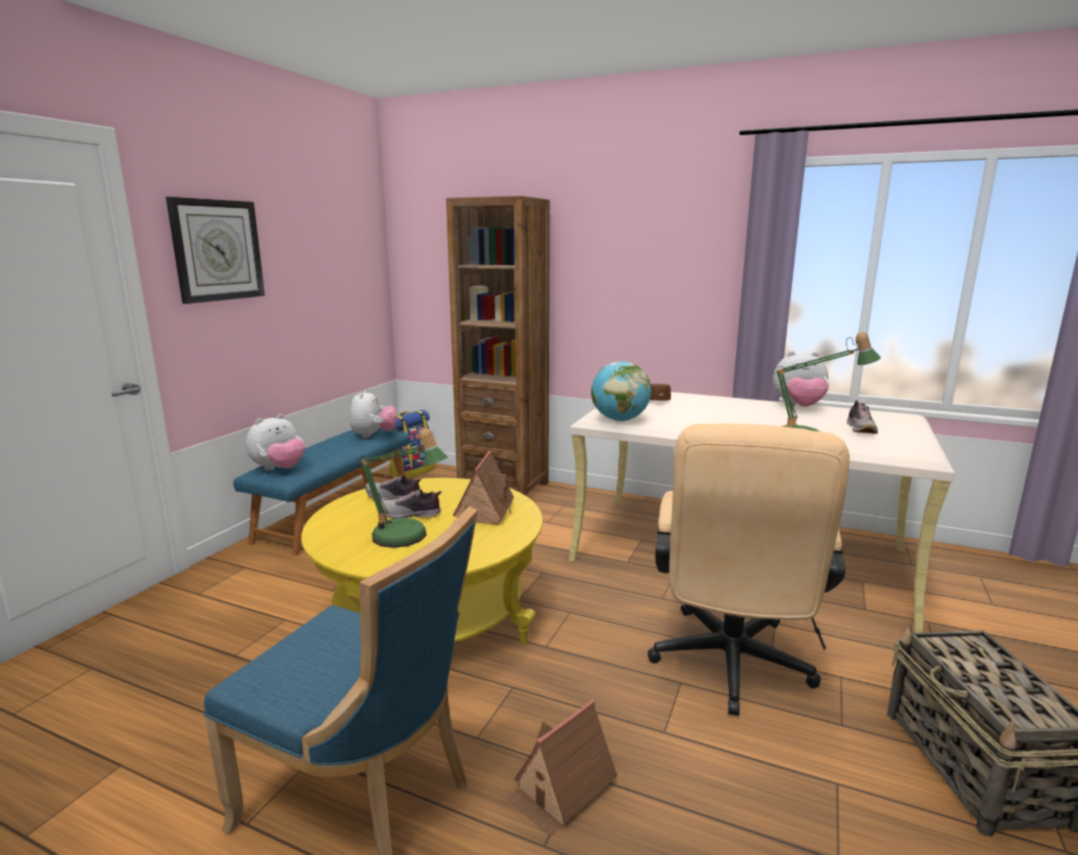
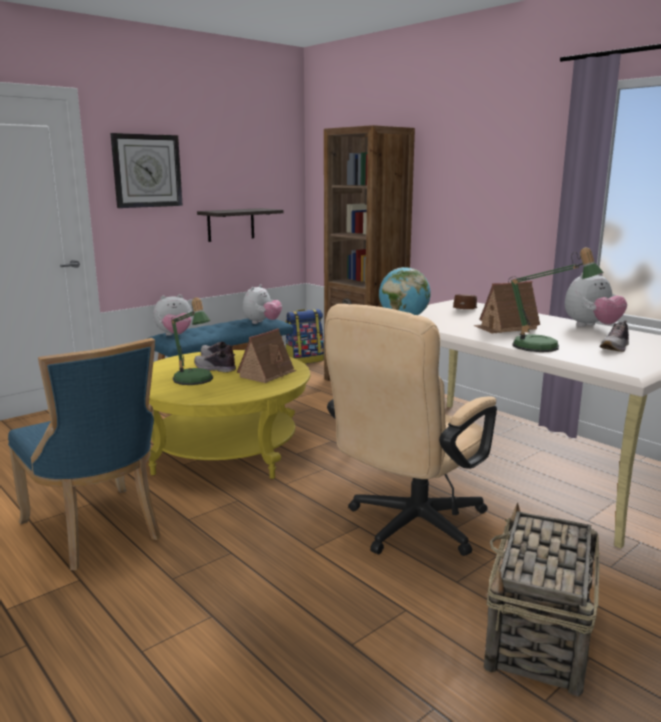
camera: 25 degrees right, 0 degrees up
(318, 317) = (231, 224): none -> shelf
(562, 788) = (212, 557): toy house -> toy house (505, 327)
(799, 407) = (591, 326): plush toy -> plush toy turned 60 degrees counterclockwise

